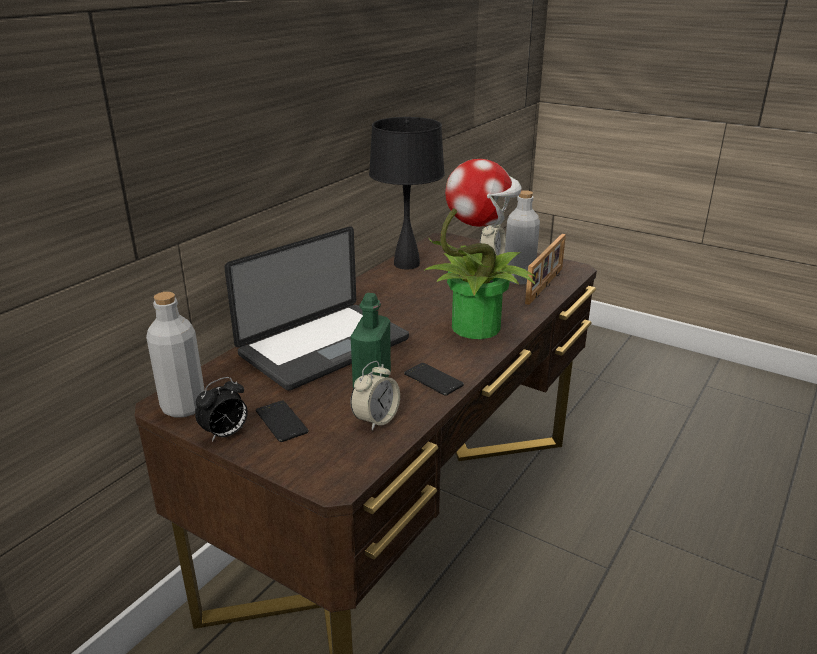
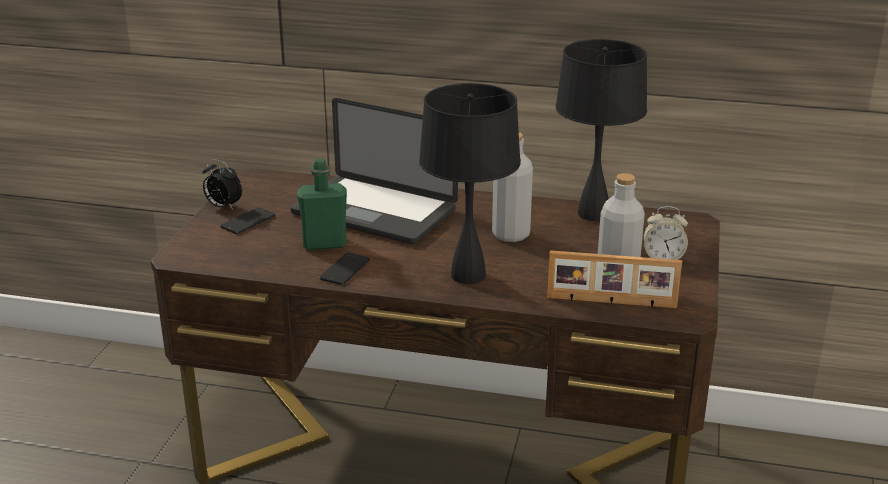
camera: 70 degrees right, 0 degrees up
(183, 407) = (252, 184): grey bottle -> grey bottle (511, 234)
(376, 419) = (267, 256): alarm clock -> none
(477, 326) = (468, 275): potted plant -> black table lamp

